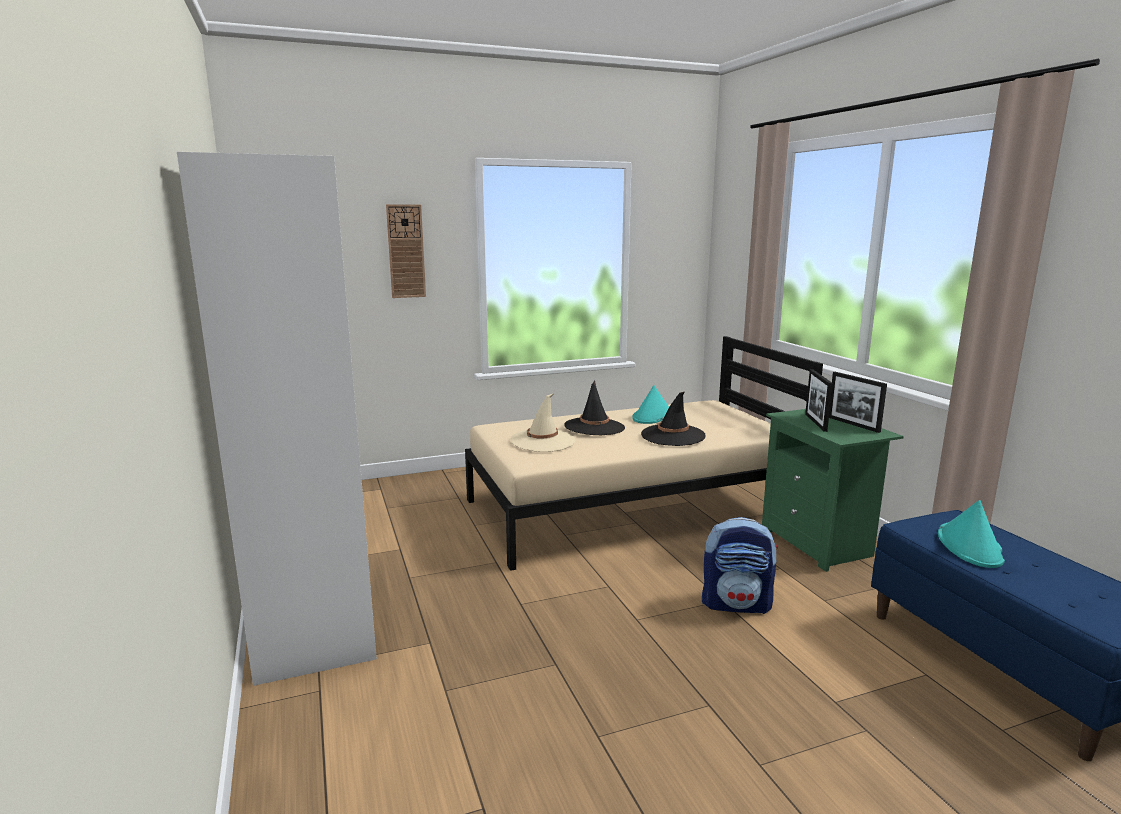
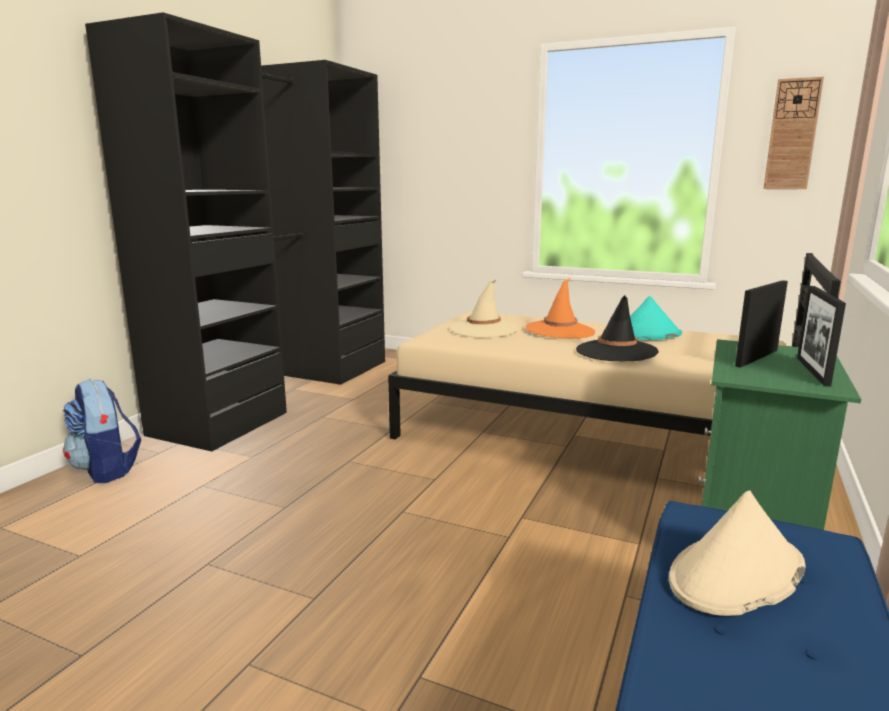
camera: 45 degrees right, 0 degrees up
(311, 570) = (285, 392): white wardrobe -> black wardrobe
(406, 251) = (469, 144): wall clock -> wall clock (792, 135)
(594, 427) = (560, 330): black hat -> orange hat
(736, 604) = (515, 546): backpack -> backpack (106, 470)
(970, 546) = (736, 574): turquoise hat -> beige hat

